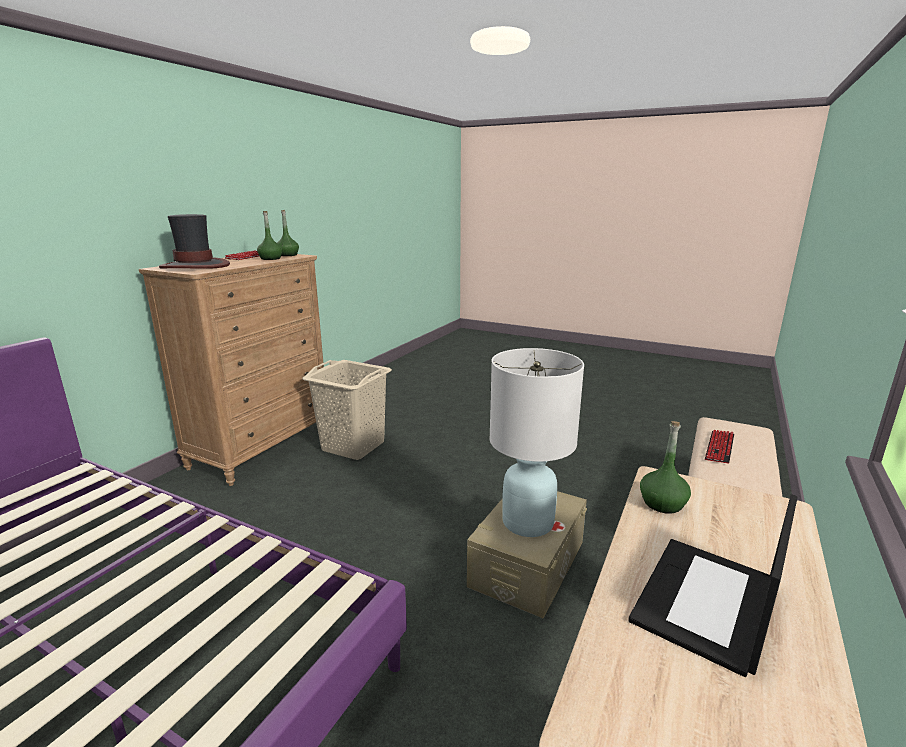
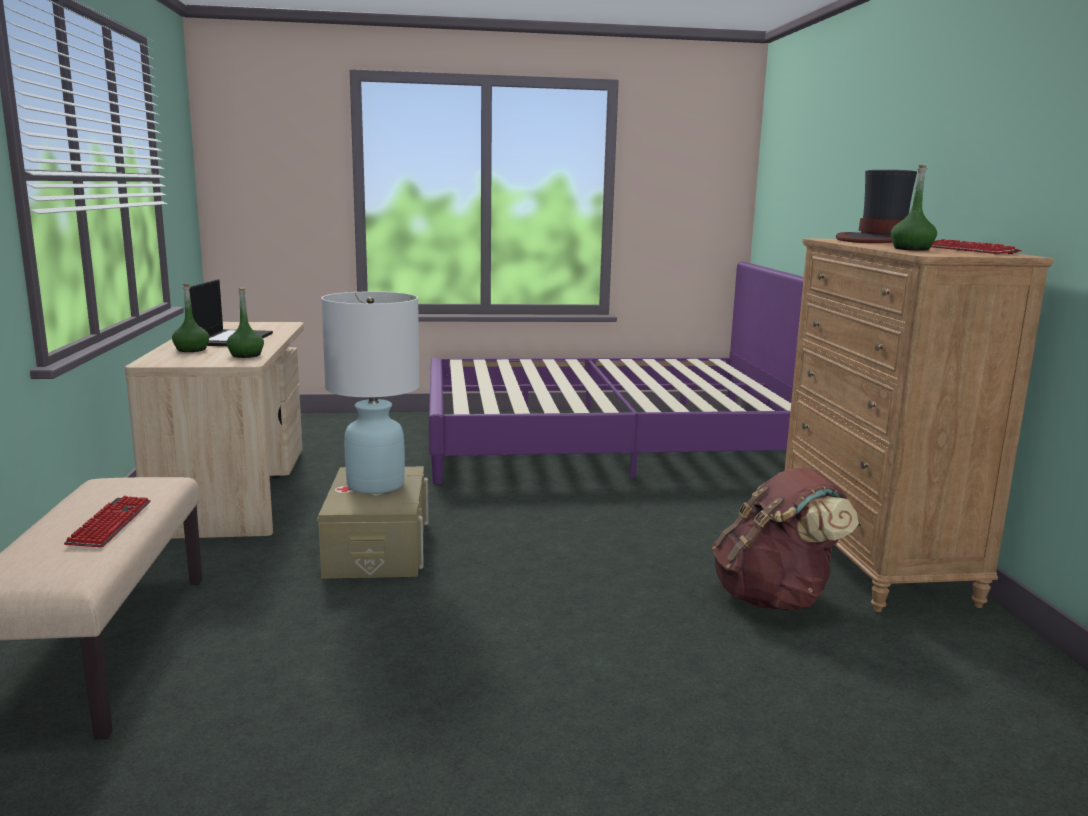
camera: 145 degrees right, 5 degrees down
(287, 255) = (953, 253): green bottle -> green bottle (191, 350)
(353, 446) = (775, 598): beige laundry basket -> brown backpack

